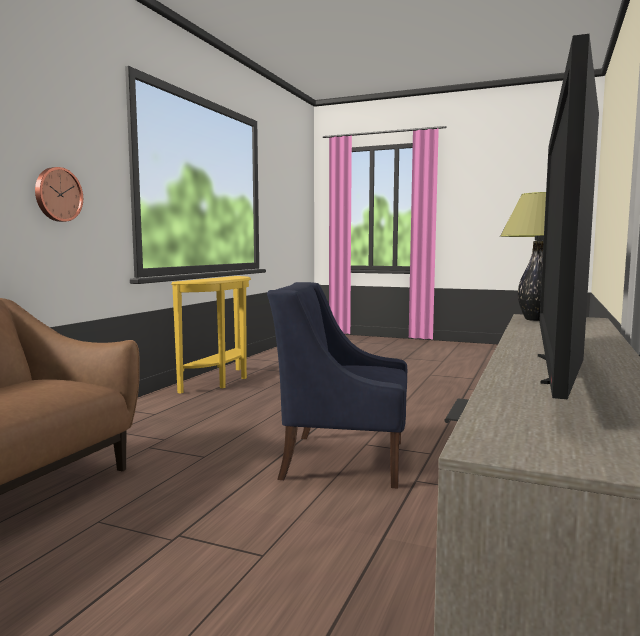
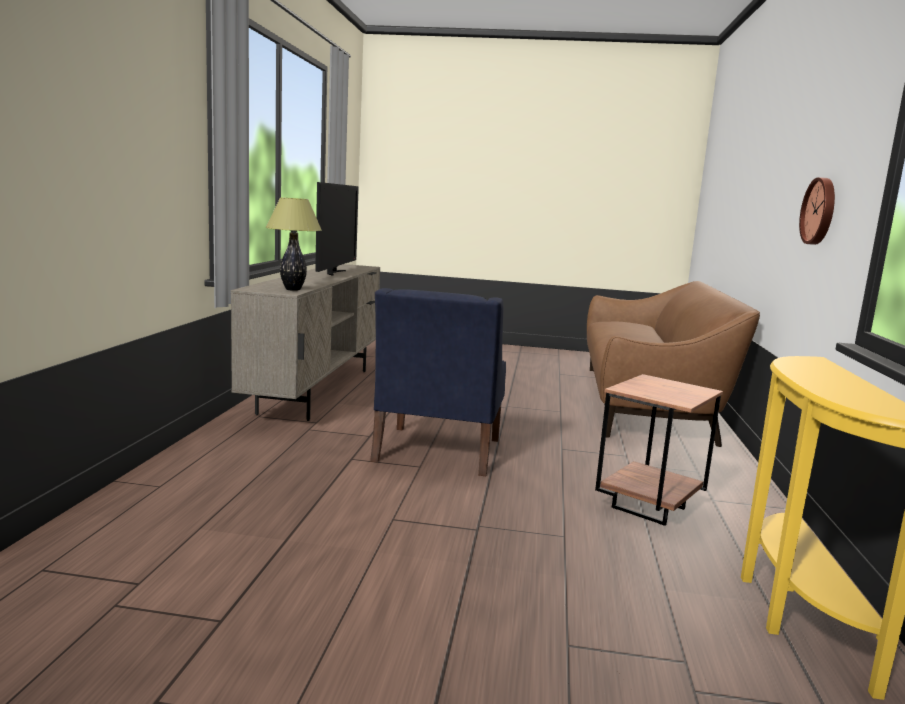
camera: 165 degrees right, 5 degrees up
(212, 411) = (650, 508): none -> brown side table
(342, 459) = (437, 450): blue armchair -> blue armchair turned 105 degrees clockwise

